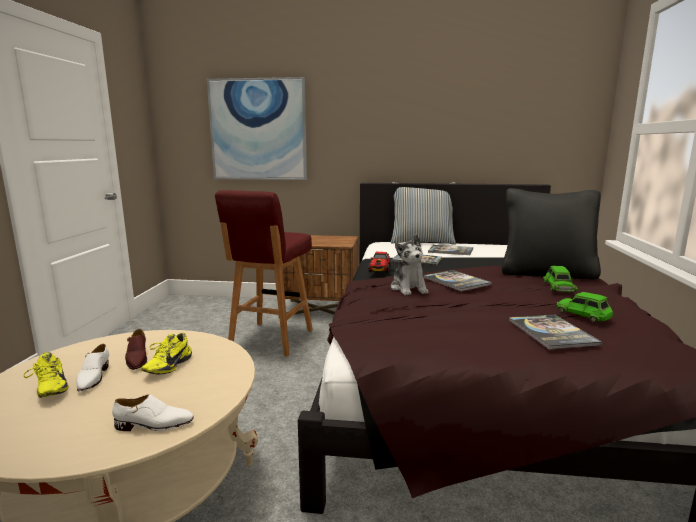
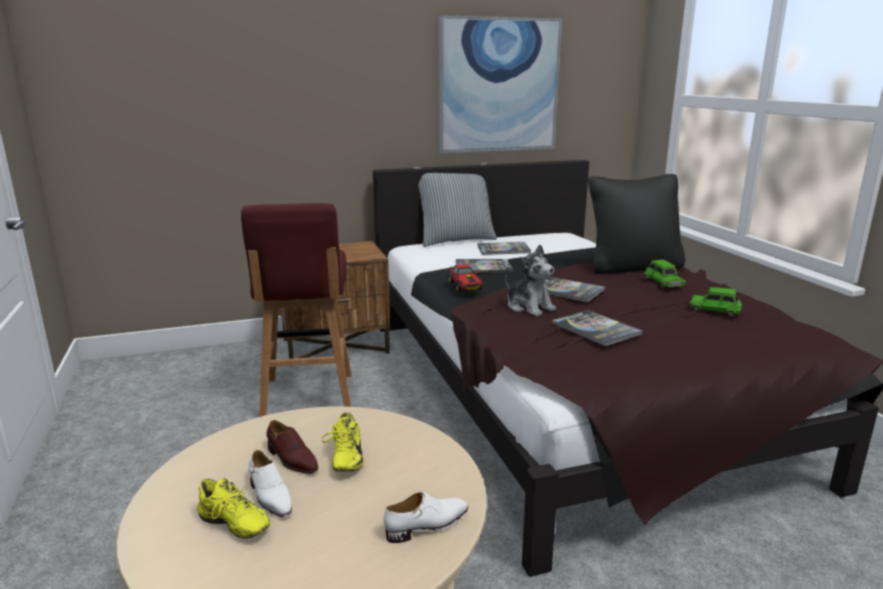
camera: 25 degrees left, 5 degrees up
(258, 130) = (217, 100): picture -> picture (498, 86)
(551, 332) = (711, 334): book -> book (596, 329)

